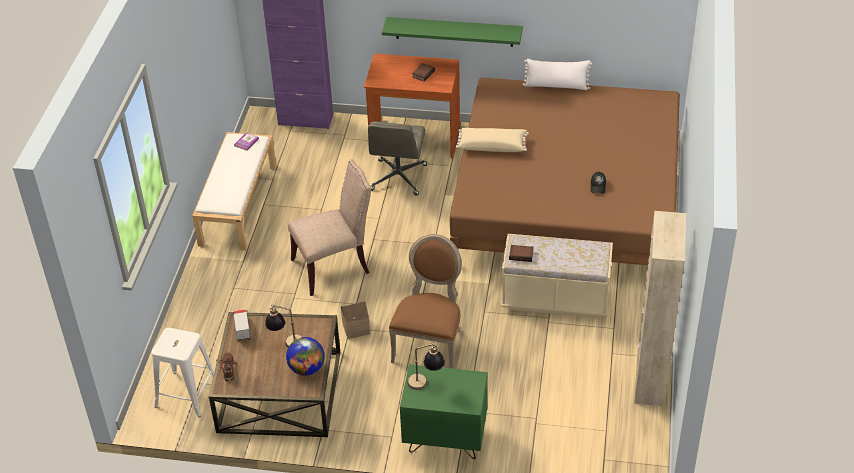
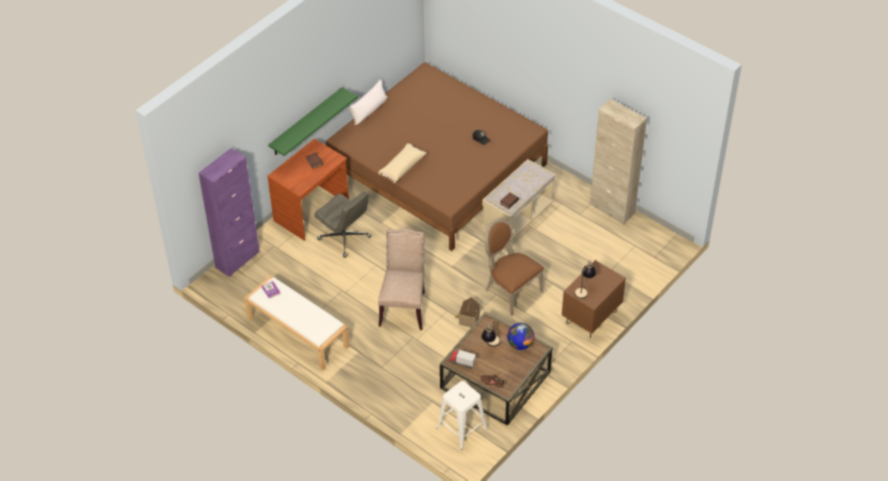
camera: 60 degrees left, 5 degrees up
(444, 439) = (591, 318): green nightstand -> brown nightstand

